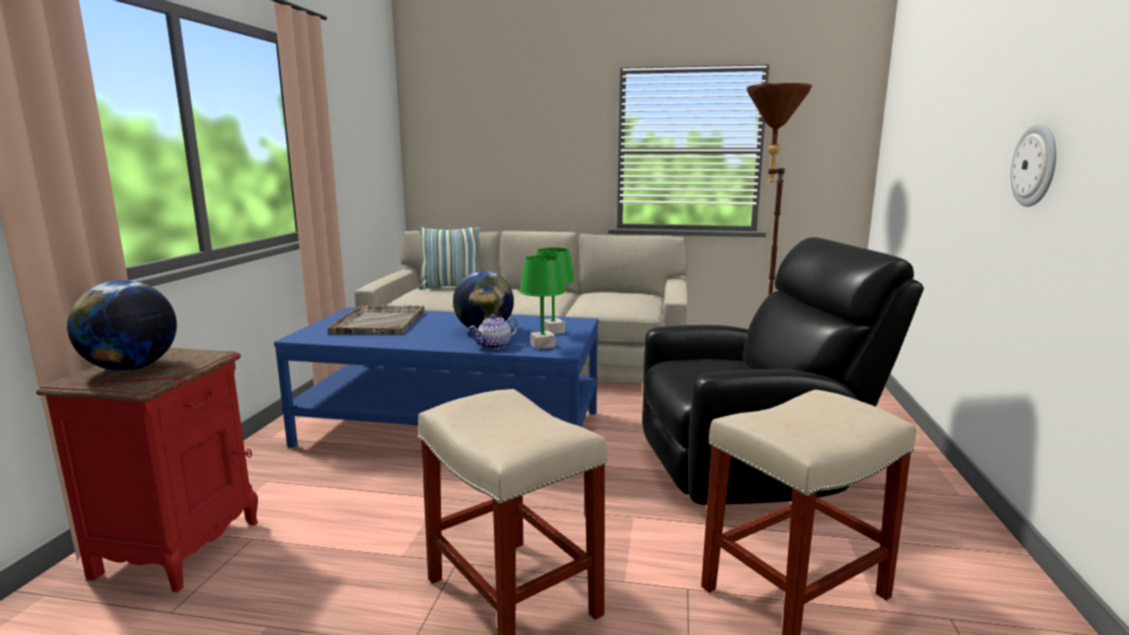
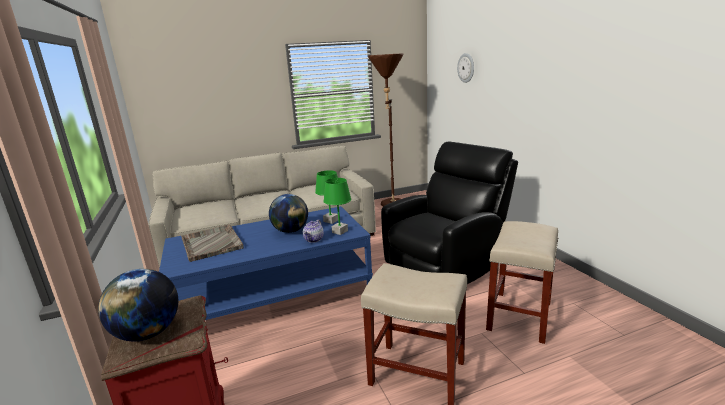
camera: 30 degrees left, 5 degrees up
(451, 286) = (204, 204): pillow -> none
(1035, 165) = (548, 100): wall clock -> wall clock (466, 68)

